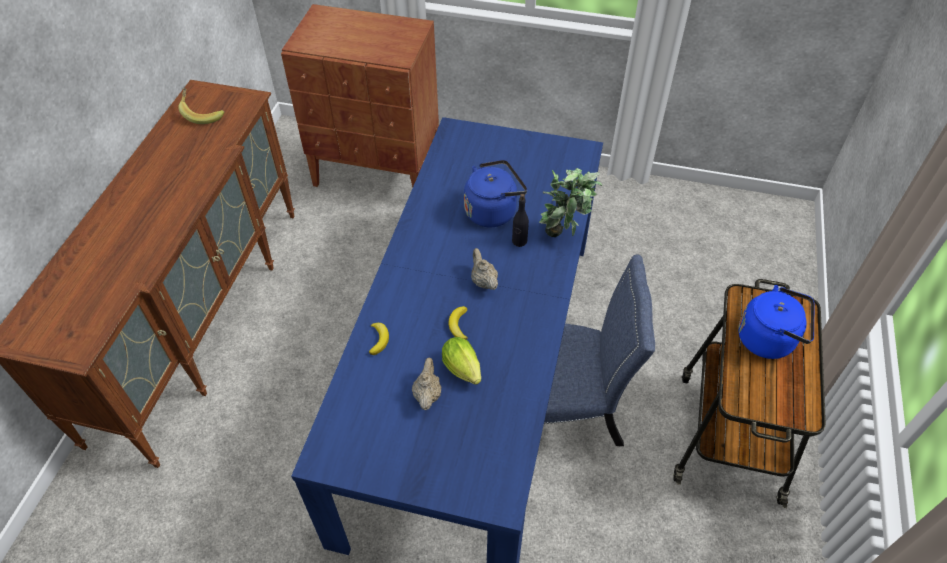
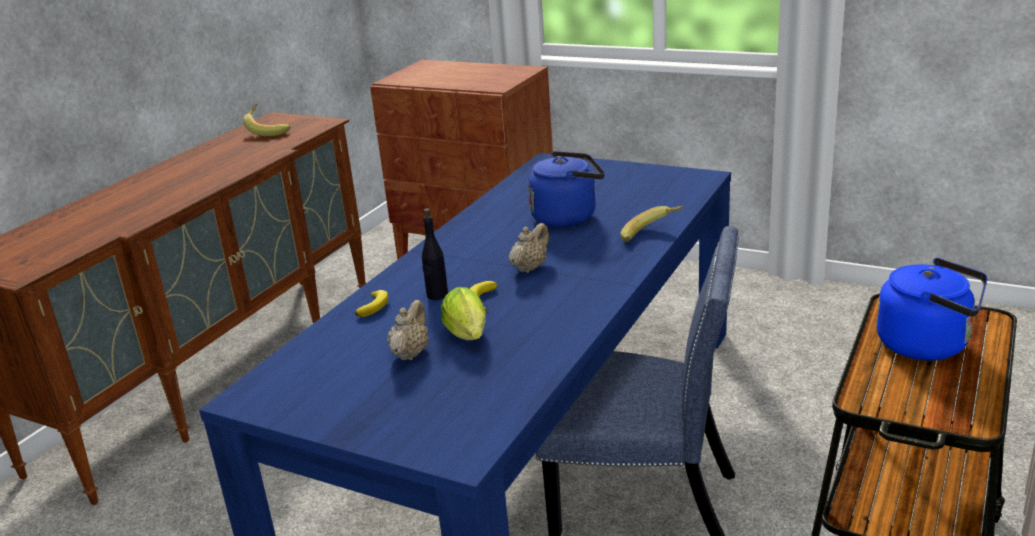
camera: 15 degrees right, 25 degrees down
(483, 281) = (530, 267): beige teapot -> beige teapot turned 45 degrees clockwise
(519, 241) = (590, 239): black bottle -> black bottle (437, 295)
(564, 234) = (652, 236): potted plant -> banana

